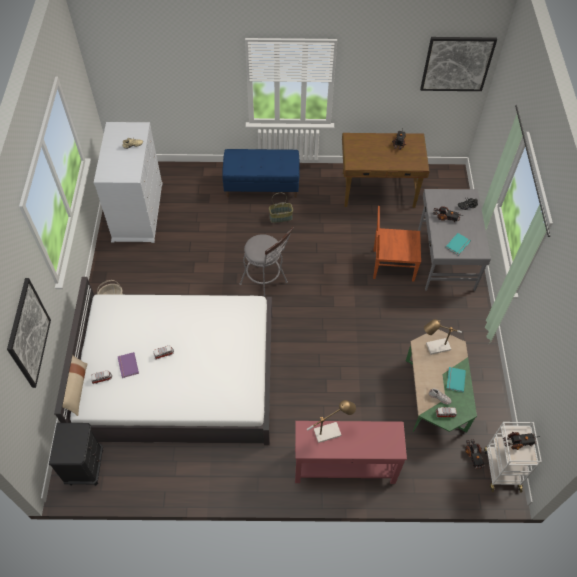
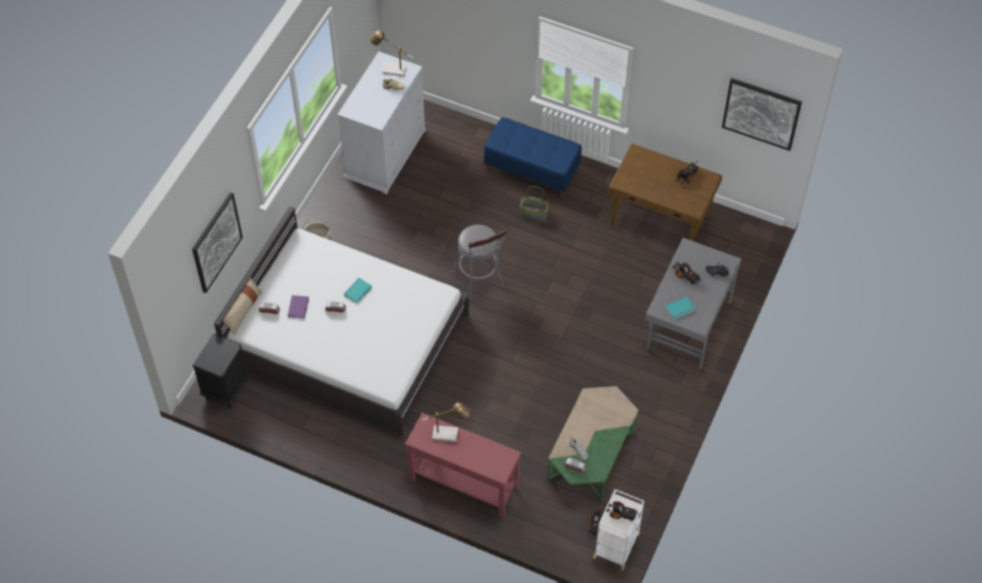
camera: 25 degrees right, 0 degrees up
(392, 265) = (625, 309): brown chair -> none
(435, 348) = (603, 404): table lamp -> table lamp (391, 69)
(455, 380) = (604, 441): turquoise book -> turquoise book (357, 290)

